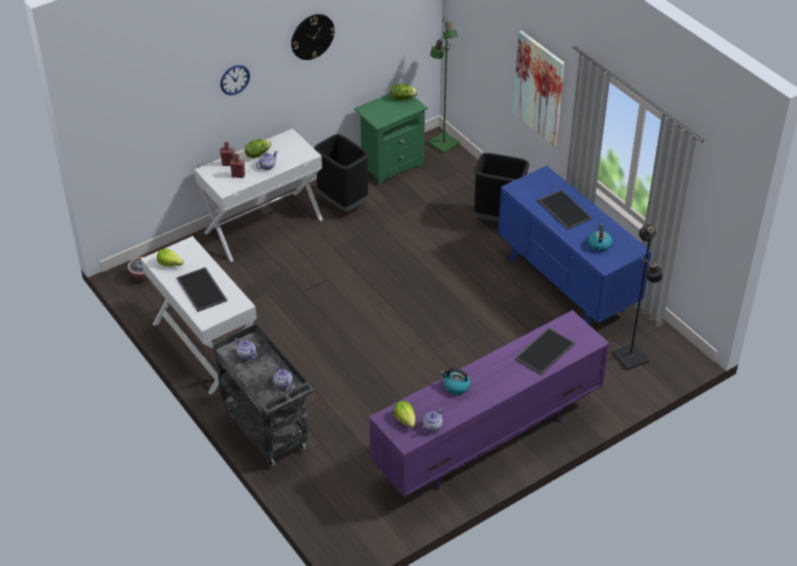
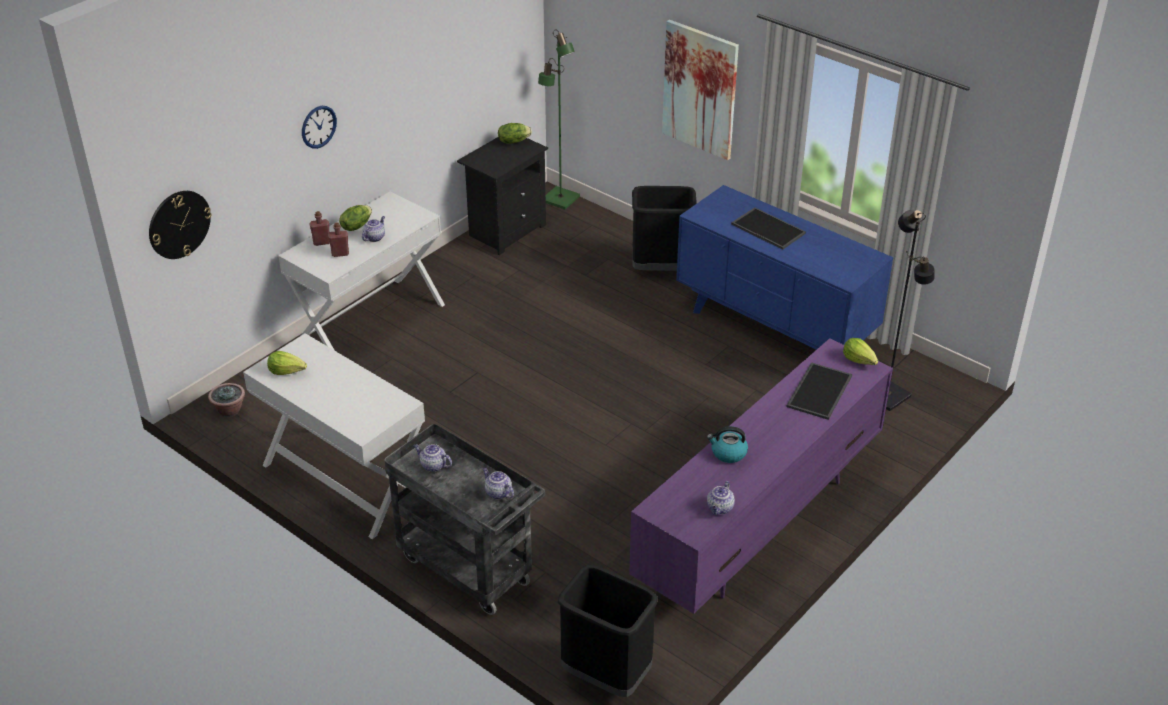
camera: 15 degrees left, 5 degrees down
(202, 289) = (343, 395): tray -> none
(312, 36) = (405, 63): wall clock -> wall clock (179, 224)
(342, 202) = (462, 282): black trash can -> black trash can (605, 675)
(391, 164) = (505, 231): green nightstand -> black nightstand
(405, 419) = (681, 505): lettuce -> lettuce (859, 360)
(599, 244) = (828, 259): kettle -> none

